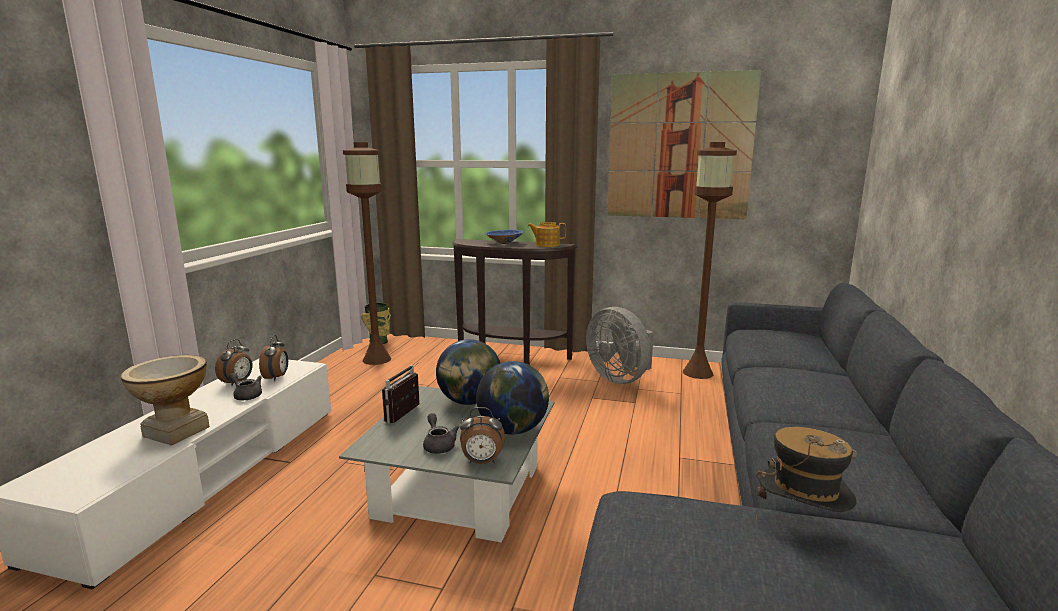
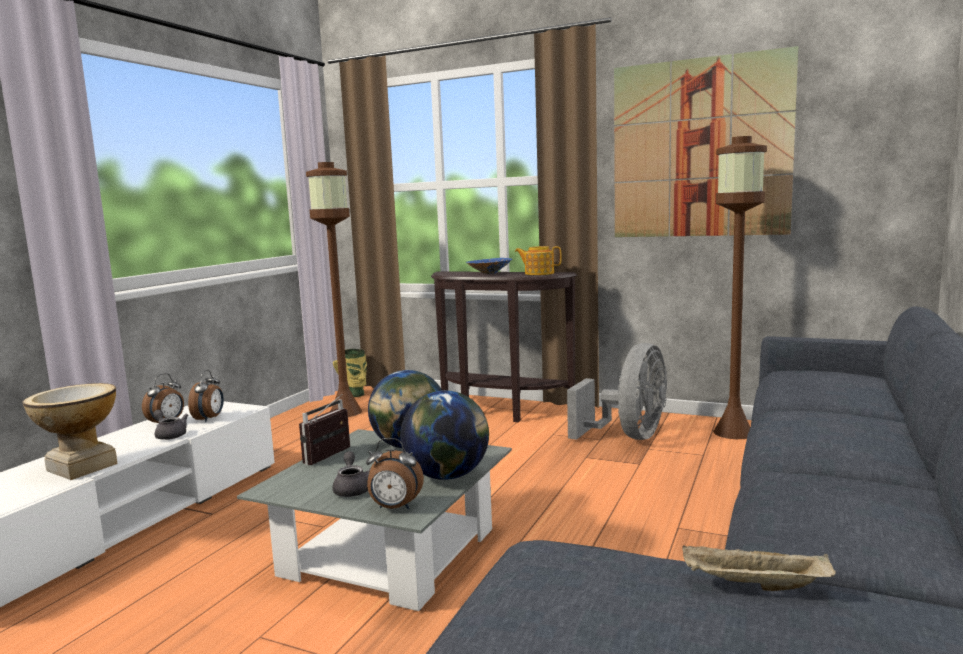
camera: 10 degrees right, 5 degrees down
(620, 378) = (629, 436): grey fan -> grey fan turned 120 degrees counterclockwise
(800, 526) = (753, 586): hat -> beige tray

